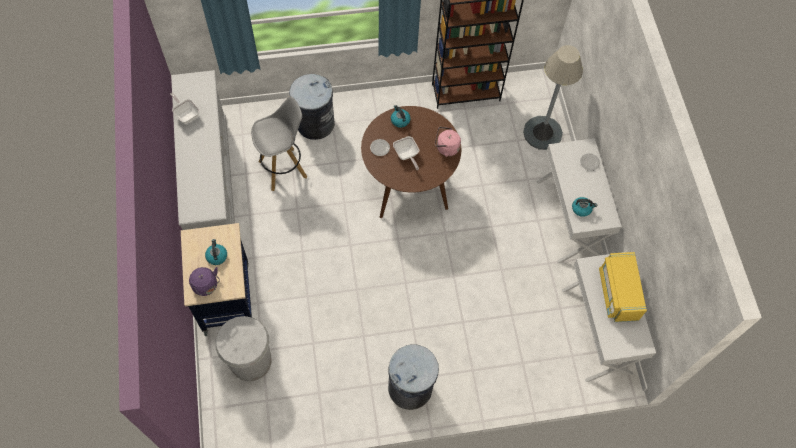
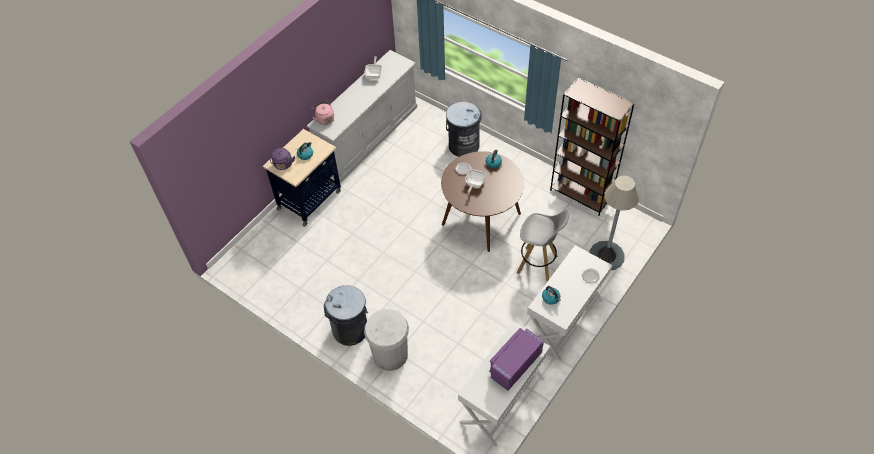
camera: 50 degrees right, 10 degrees down
(250, 361) = (285, 242): white trash can -> white trash can (390, 355)
(284, 169) = (417, 157): grey stool -> grey stool (538, 265)
(446, 148) = (503, 198): pink kettle -> pink kettle (324, 119)
(618, 293) = (515, 365): yellow microwave -> purple microwave

